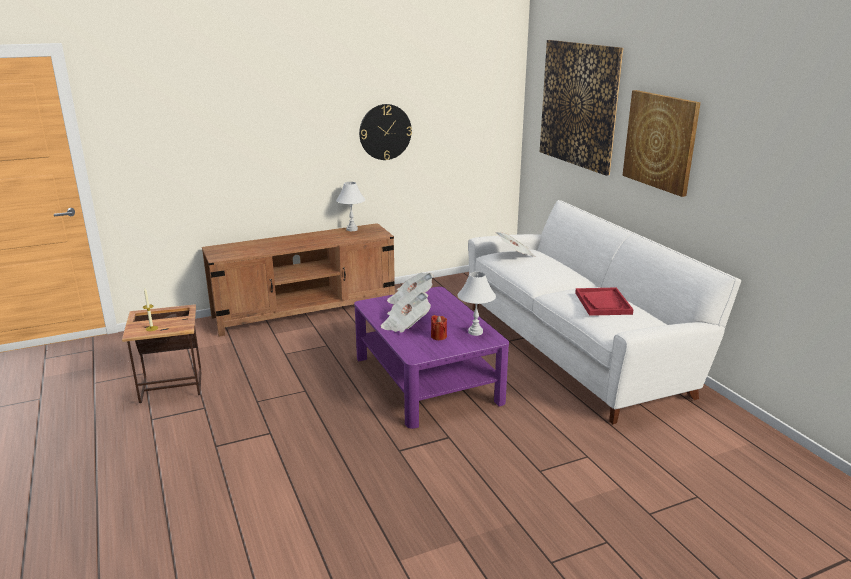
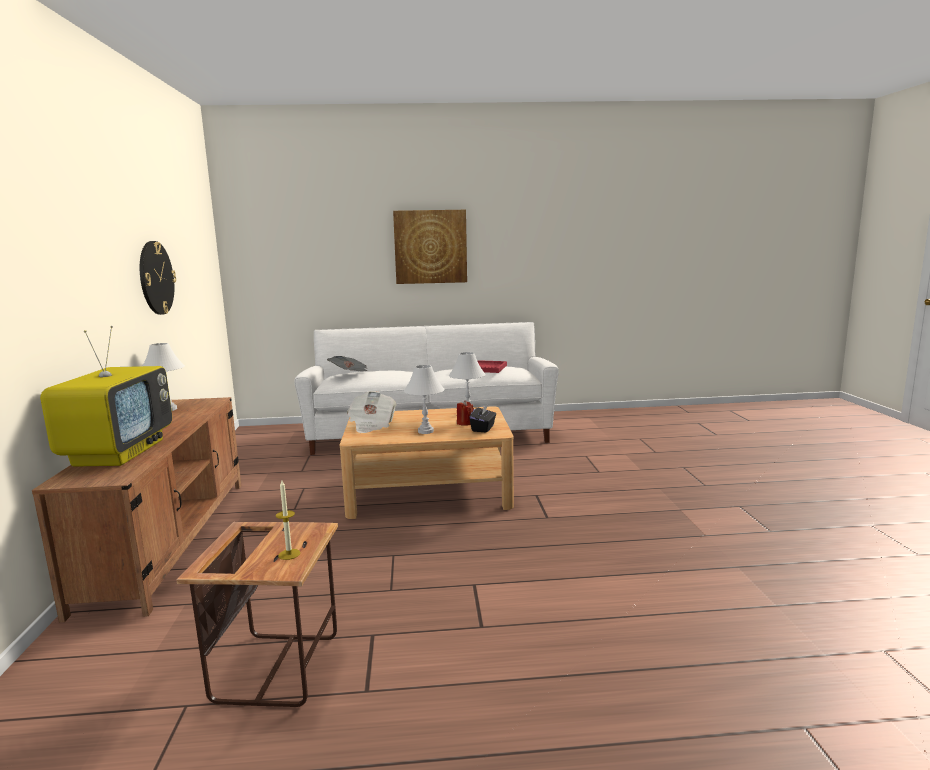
camera: 70 degrees left, 10 degrees down
(260, 245) = (119, 452): none -> television
(405, 324) = (425, 431): newspaper -> white table lamp
(427, 347) = (483, 428): none -> black tissue box
(427, 379) = (429, 490): purple coffee table -> beige coffee table
(579, 105) = (317, 236): picture -> none

